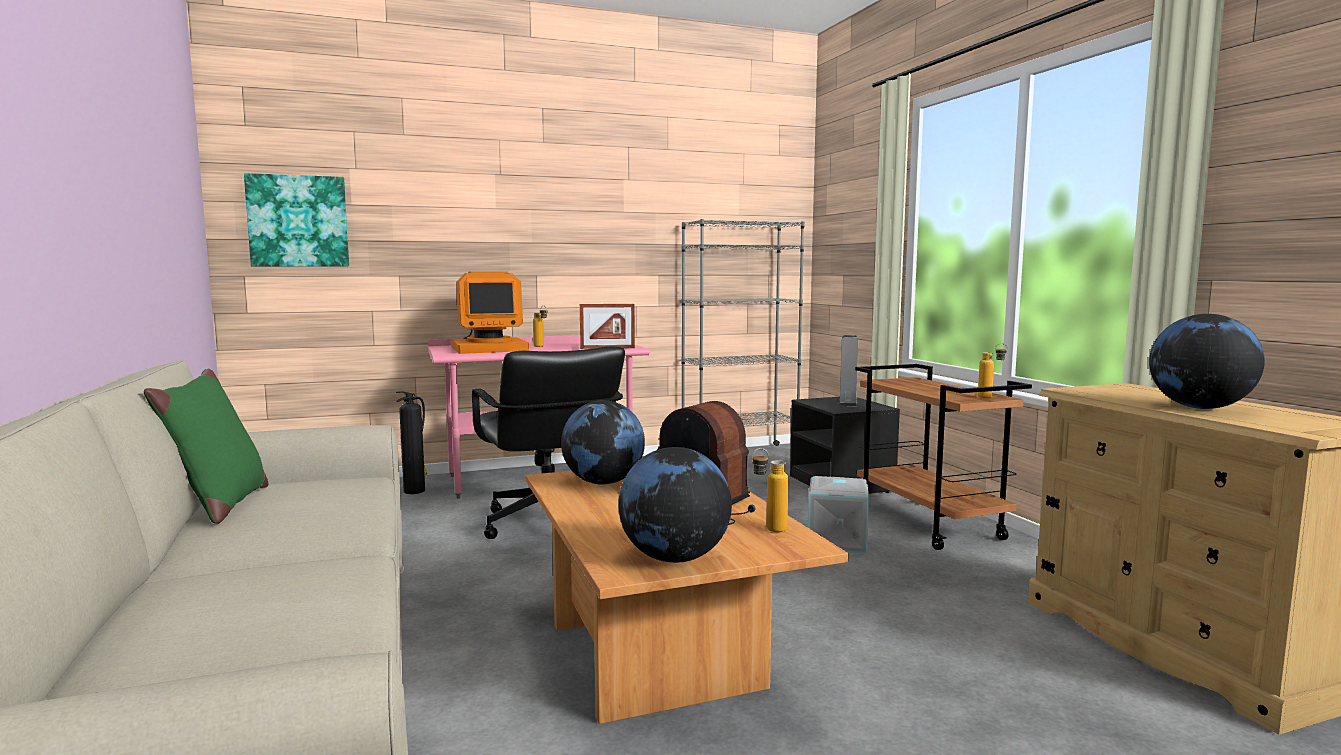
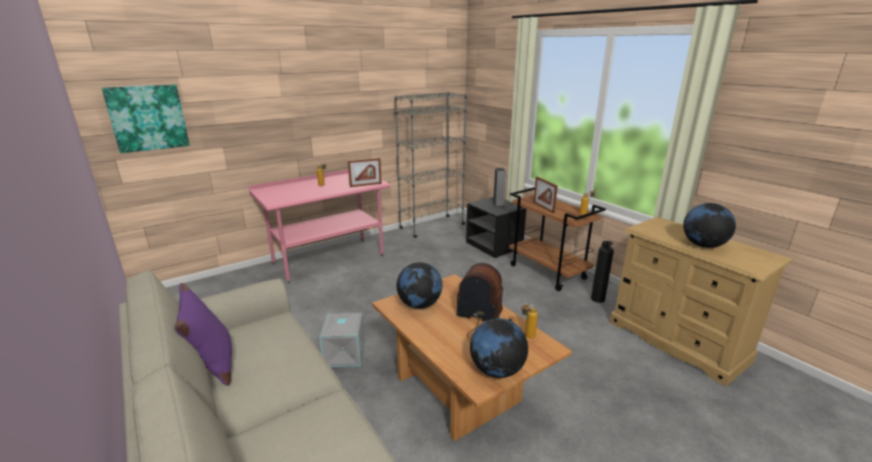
camera: 15 degrees left, 15 degrees up
(220, 506) = (214, 366): green pillow -> purple pillow
(415, 491) = (258, 280): fire extinguisher -> fire extinguisher (597, 298)
(489, 348) = (293, 191): monitor -> none
(548, 523) = (354, 298): black office chair -> none
(838, 541) = (510, 291): grey storage box -> grey storage box (345, 354)
(912, 388) = (543, 207): none -> picture frame

